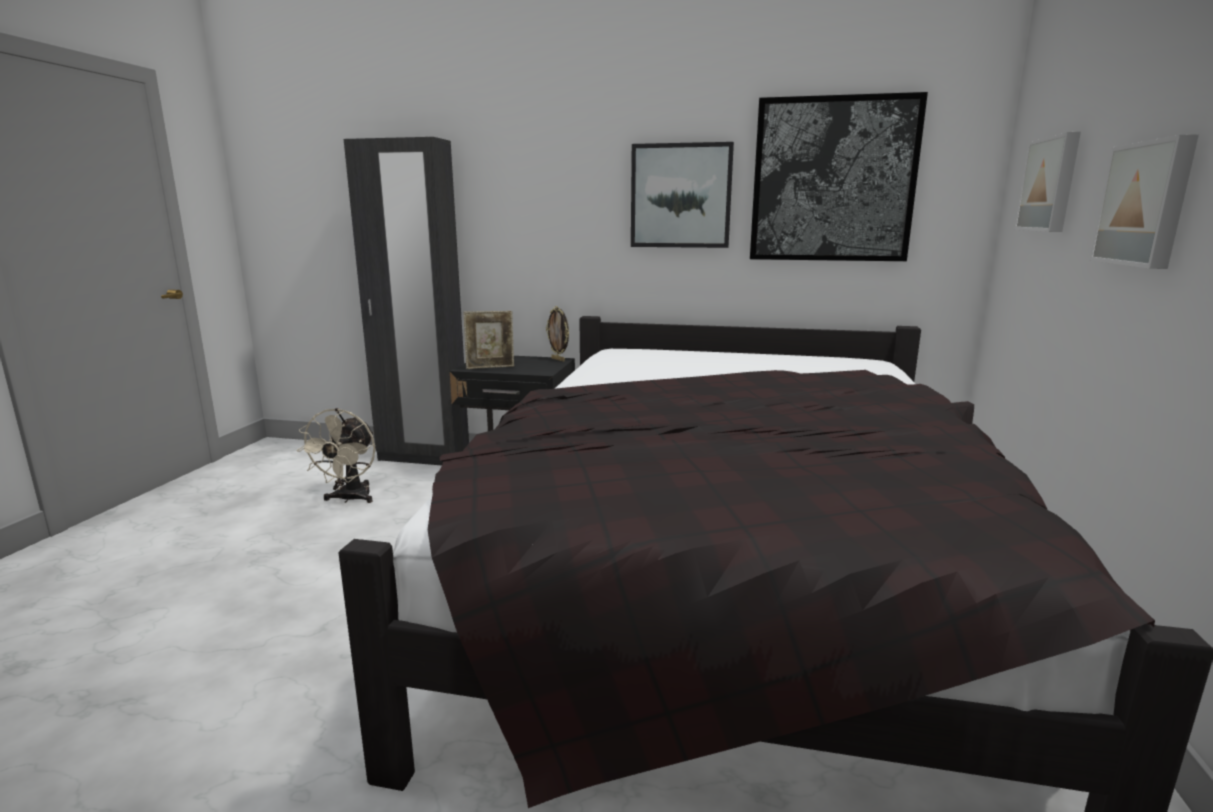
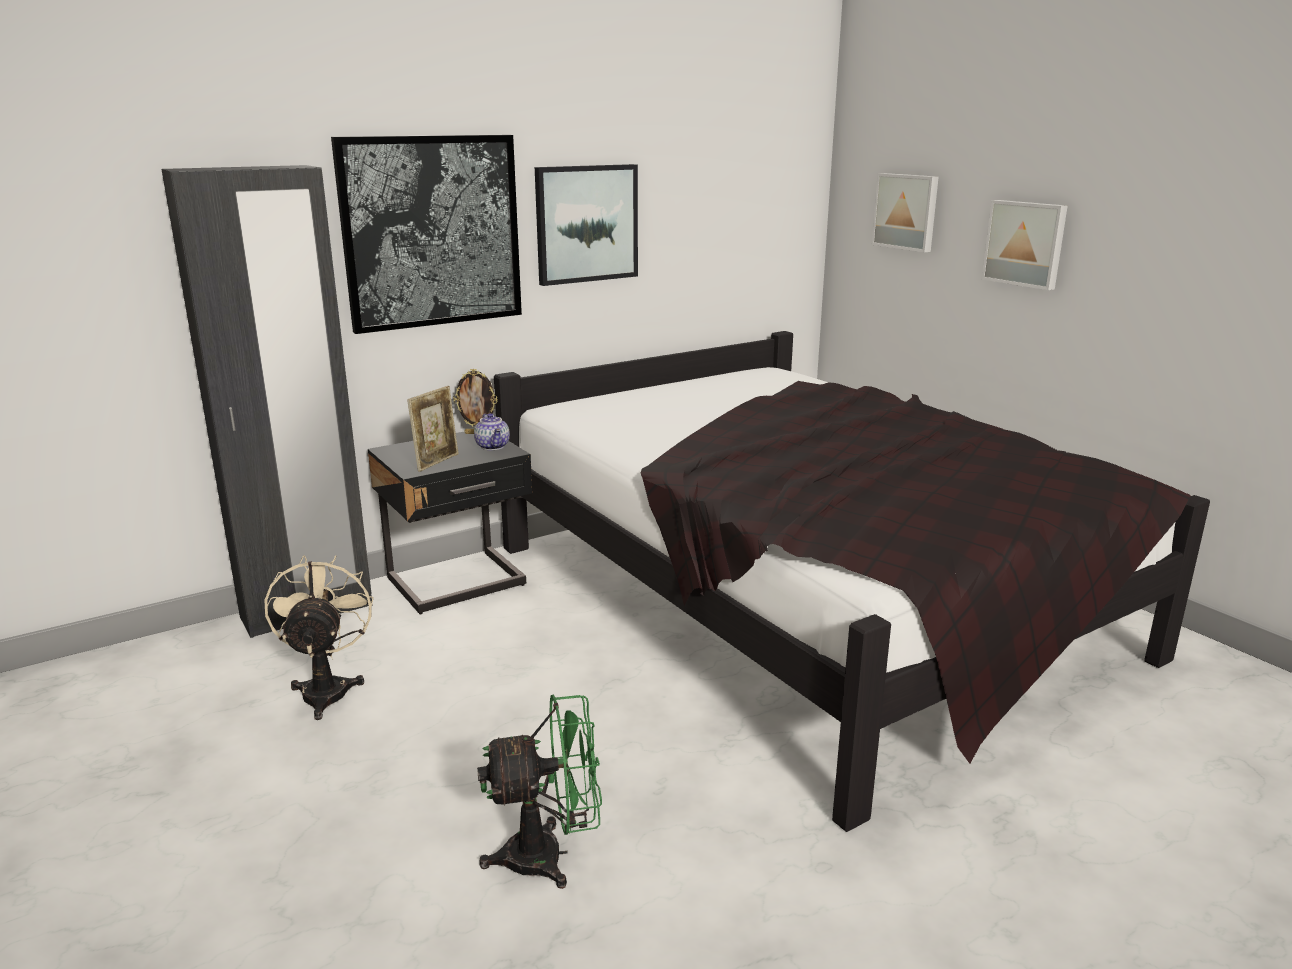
camera: 45 degrees left, 5 degrees up
(224, 651) = (549, 856): none -> green fan
(349, 499) = (327, 688): beige fan -> beige fan turned 150 degrees counterclockwise
(544, 367) = (493, 446): none -> teapot
(832, 180) = (716, 200): picture -> picture (432, 232)

